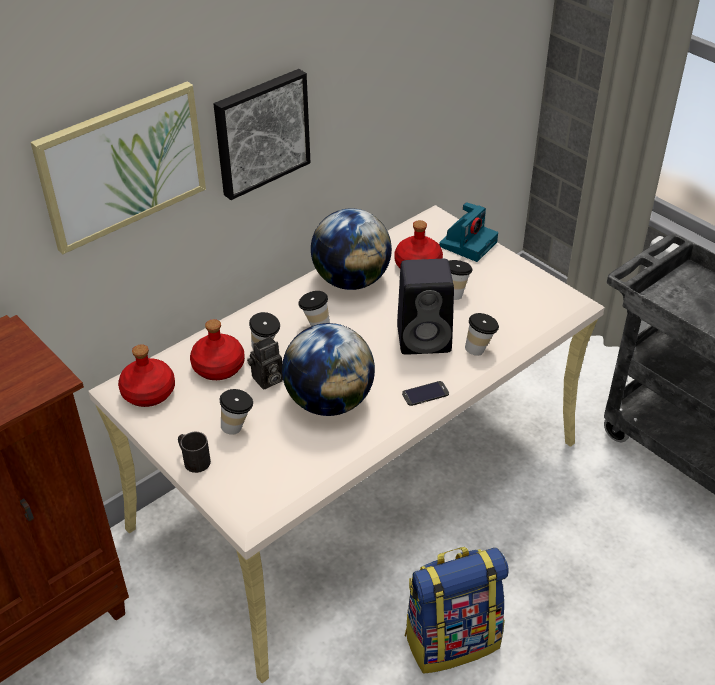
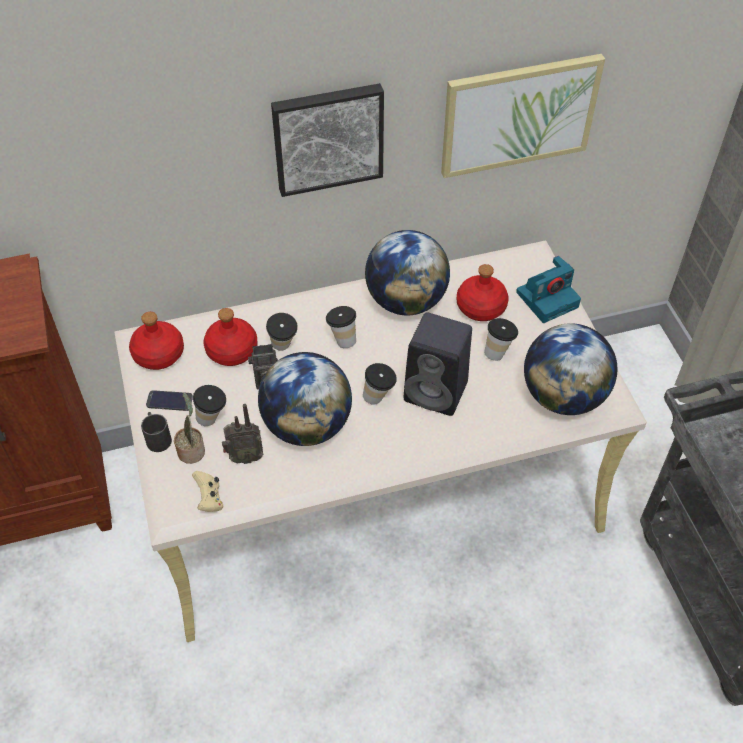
camera: 25 degrees right, 10 degrees up
(122, 165) = (161, 144): picture -> picture (518, 114)
(234, 458) = (192, 450): none -> potted plant
(278, 491) = (209, 499): none -> beige game controller
(288, 446) = (244, 457): none -> radio
(425, 394) = (400, 452): phone -> phone (169, 401)
(452, 639) = (370, 677): backpack -> none
(480, 349) = (483, 424): cup -> cup (379, 398)
(529, 308) = (563, 396): none -> globe

